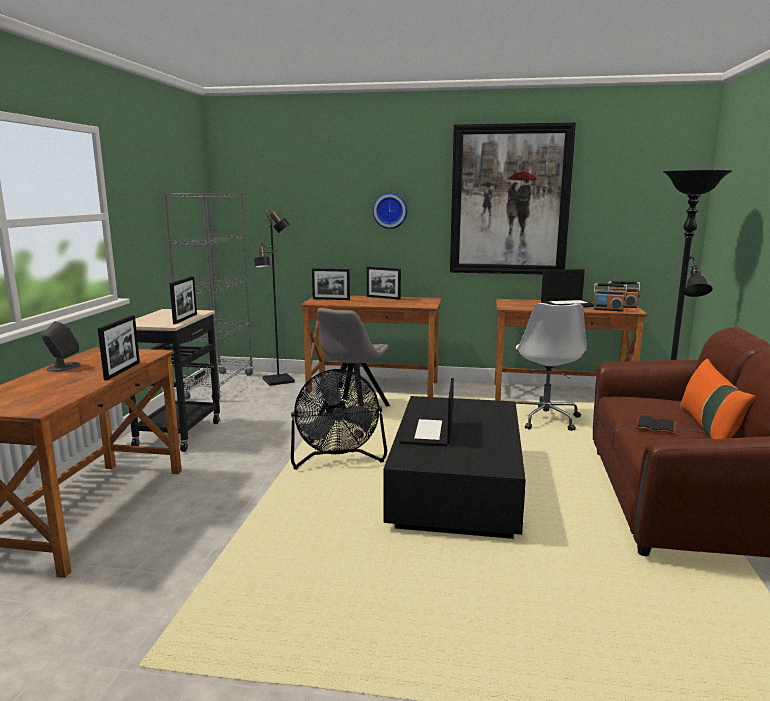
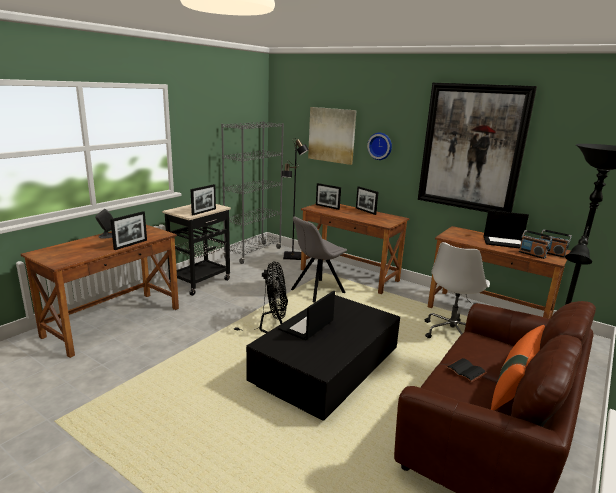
camera: 25 degrees right, 5 degrees up
(317, 203) = (332, 135): none -> picture
(334, 459) = (269, 324): black fan -> black fan turned 105 degrees counterclockwise

